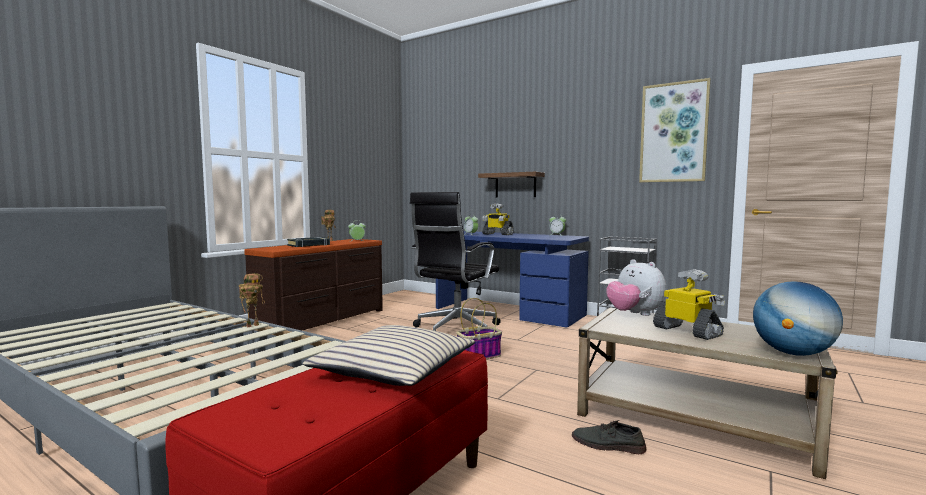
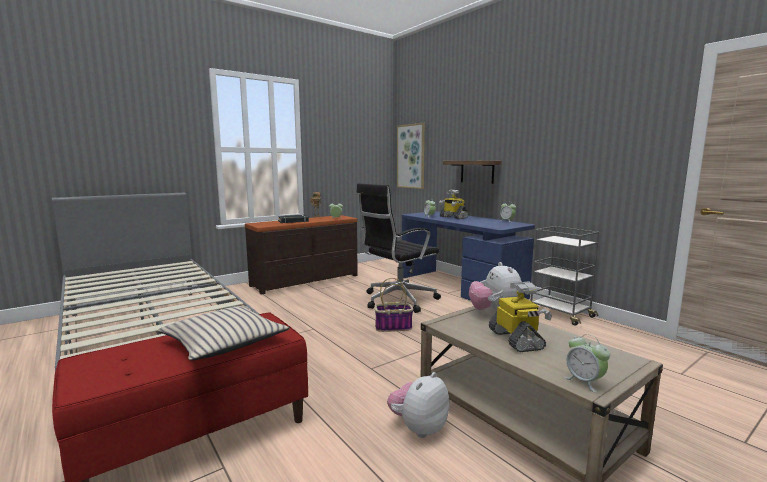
camera: 20 degrees right, 5 degrees up
(253, 325) = (212, 286): toy robot -> none
(607, 445) = (418, 428): grey shoe -> plush toy
(673, 133) = (624, 122): picture -> picture (411, 156)
(793, 353) = (584, 382): globe -> alarm clock

